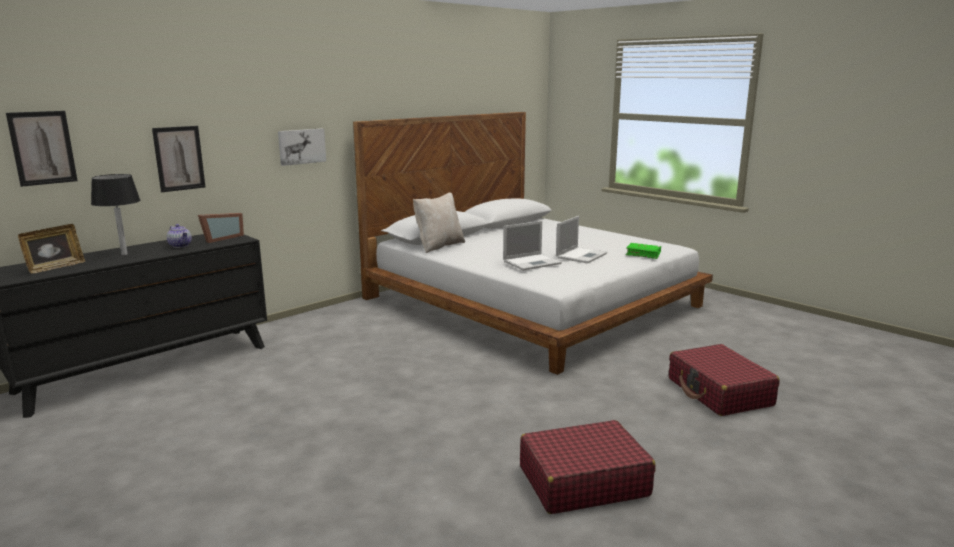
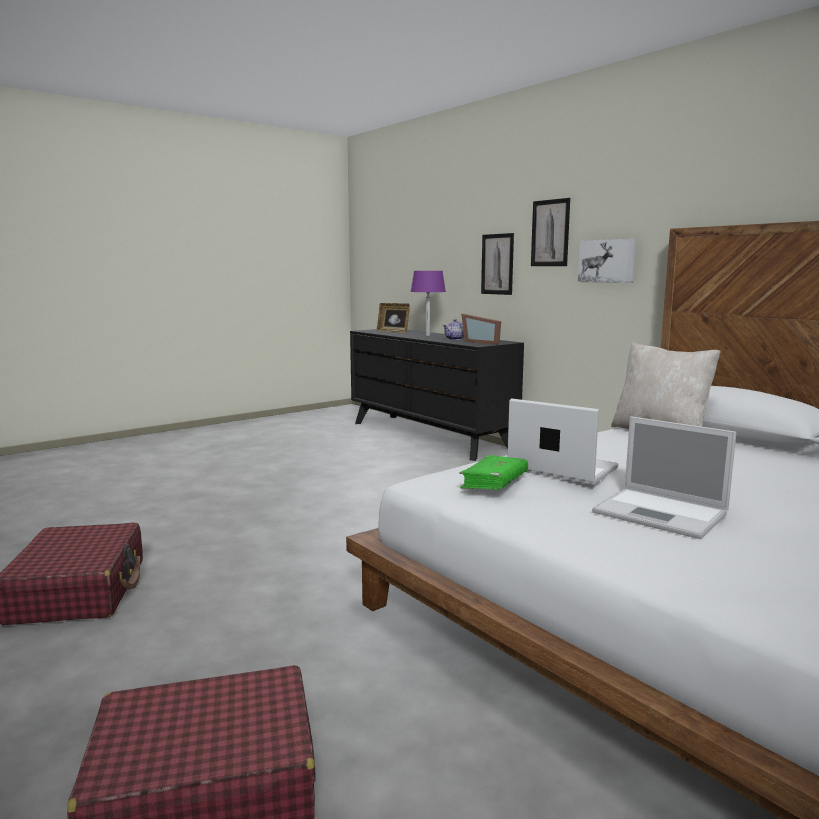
camera: 95 degrees right, 5 degrees down
(42, 148) = (427, 248): picture -> picture (550, 233)
(124, 254) = (428, 335): black table lamp -> purple table lamp
(532, 262) = (560, 468): laptop -> laptop turned 150 degrees clockwise
(643, 254) = (723, 582): green book -> green book (494, 482)

